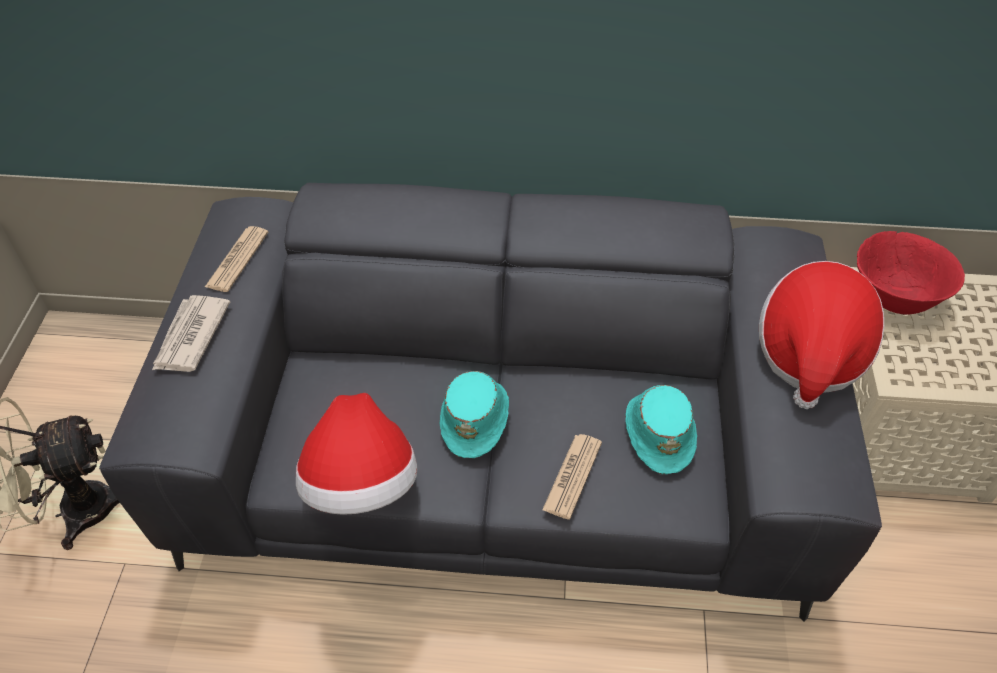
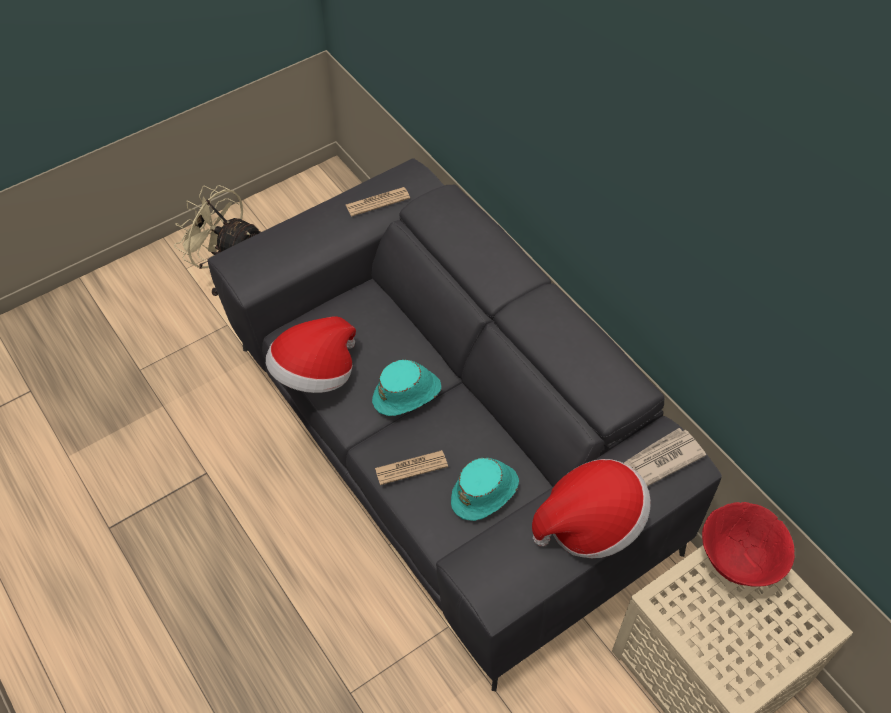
camera: 50 degrees right, 5 degrees up
(190, 337) = (308, 226): newspaper -> newspaper (663, 458)

